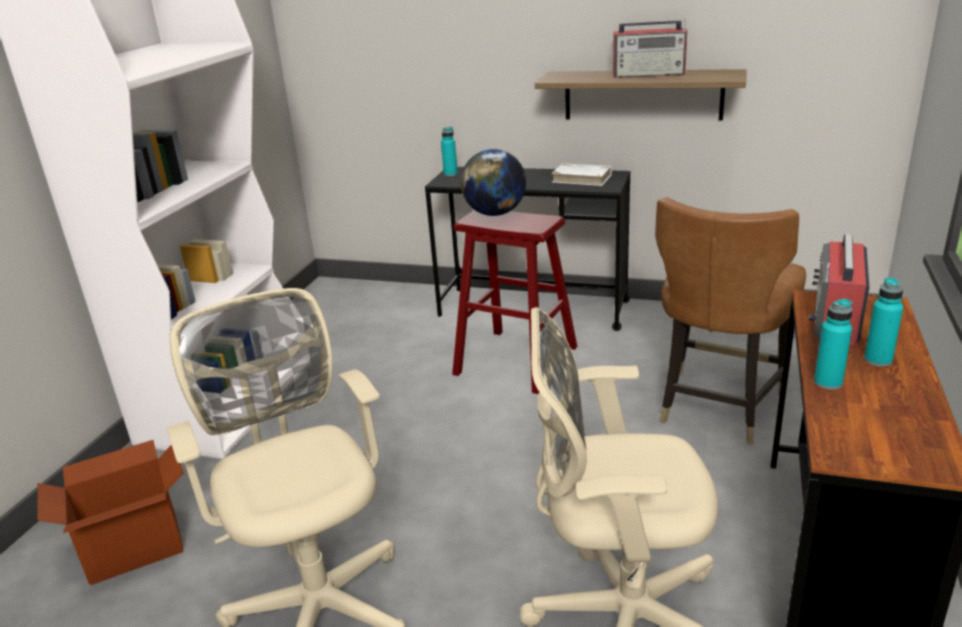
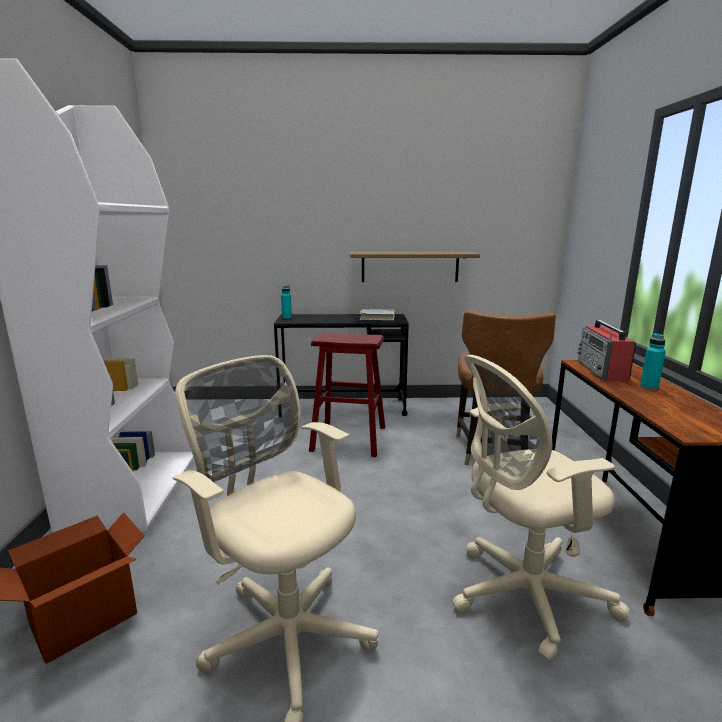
camera: 20 degrees left, 10 degrees down
(495, 214) = (336, 335): globe -> none
(649, 74) = (418, 252): radio -> none
(828, 382) = (637, 399): turquoise bottle -> none

